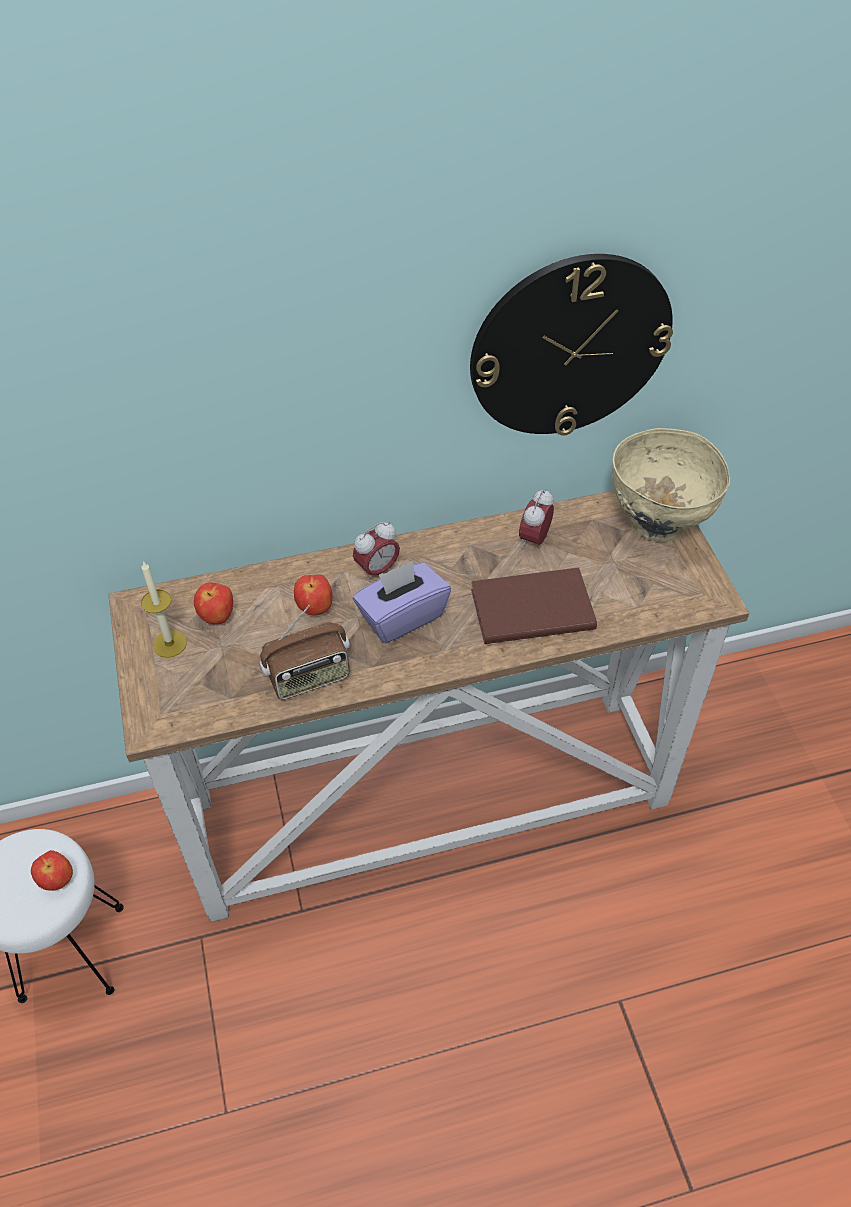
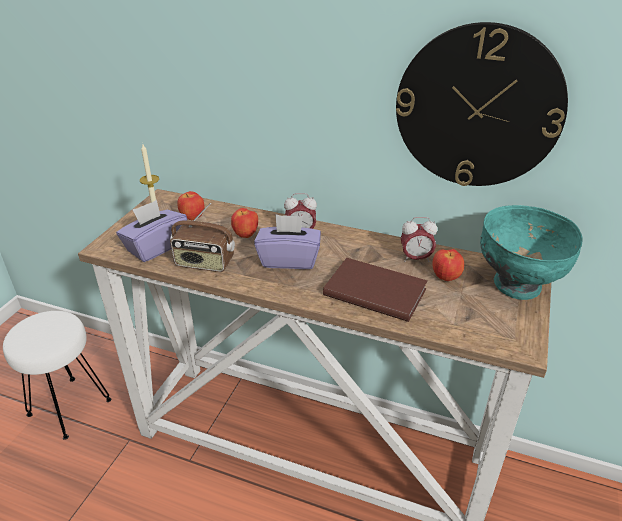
camera: 35 degrees right, 15 degrees down
(58, 880) = (55, 340): apple -> apple (446, 278)
(221, 688) = (155, 247): none -> purple tissue box
(534, 539) = (415, 258): alarm clock -> alarm clock turned 150 degrees counterclockwise
(657, 524) = (516, 286): beige bowl -> turquoise bowl

